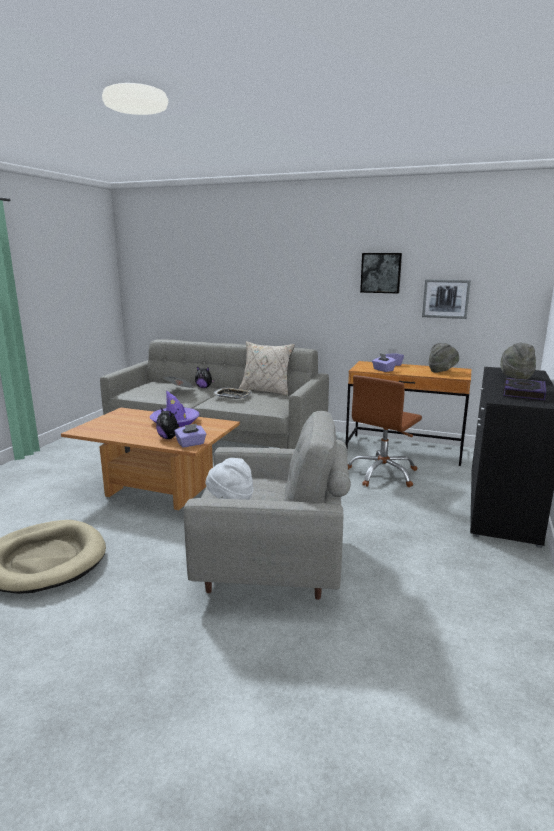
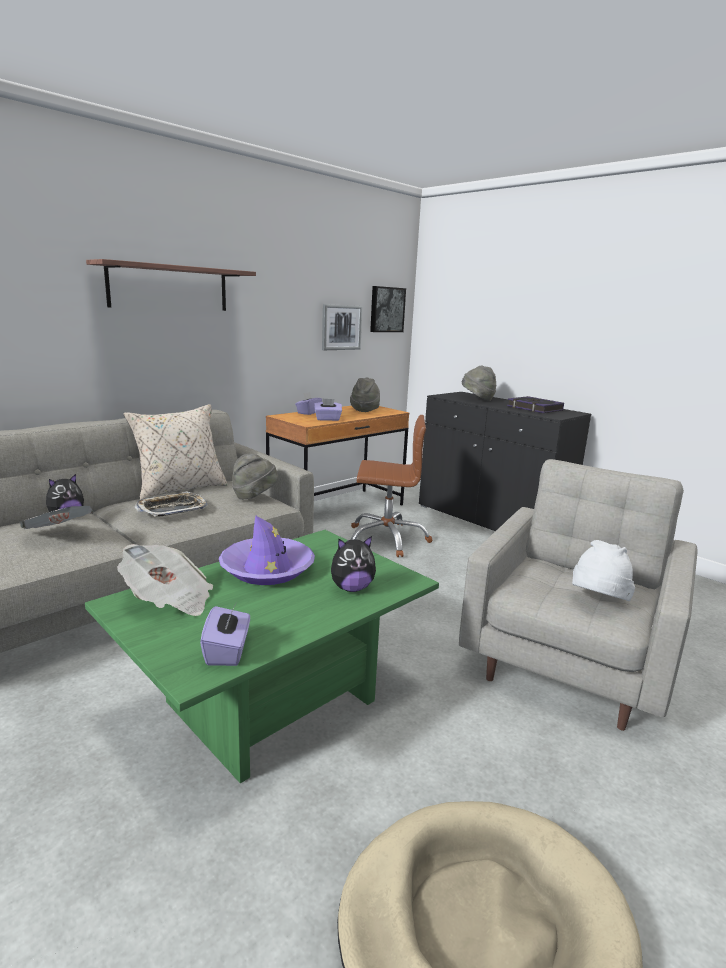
camera: 65 degrees left, 0 degrees up
(131, 415) = (169, 600): none -> newspaper
(158, 489) = (273, 706): brown coffee table -> green coffee table
(191, 444) = (396, 577): purple tissue box -> purple tissue box (227, 651)
(277, 403) = (254, 496): none -> grey hat
(298, 271) = (169, 287): none -> shelf
(381, 273) = (278, 294): picture -> picture (386, 309)
(382, 474) = (387, 538): brown office chair -> brown office chair turned 60 degrees counterclockwise

